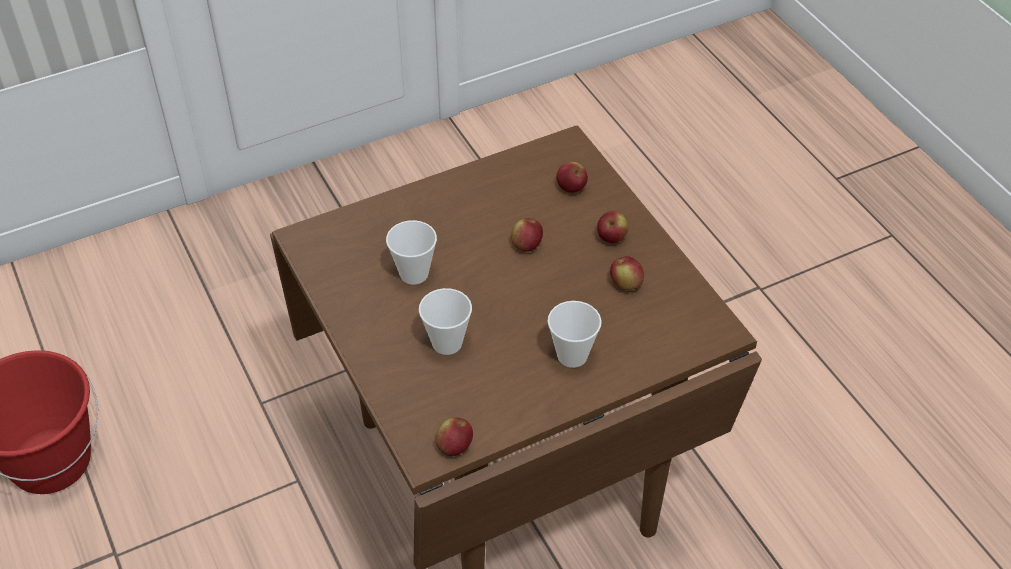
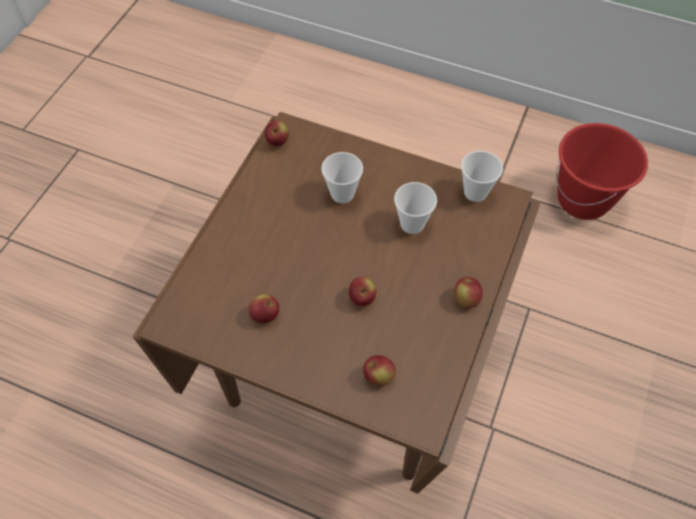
camera: 140 degrees right, 10 degrees up
(572, 355) = (258, 237): cup -> cup (475, 192)
(611, 238) = (307, 350): apple -> apple (466, 299)

